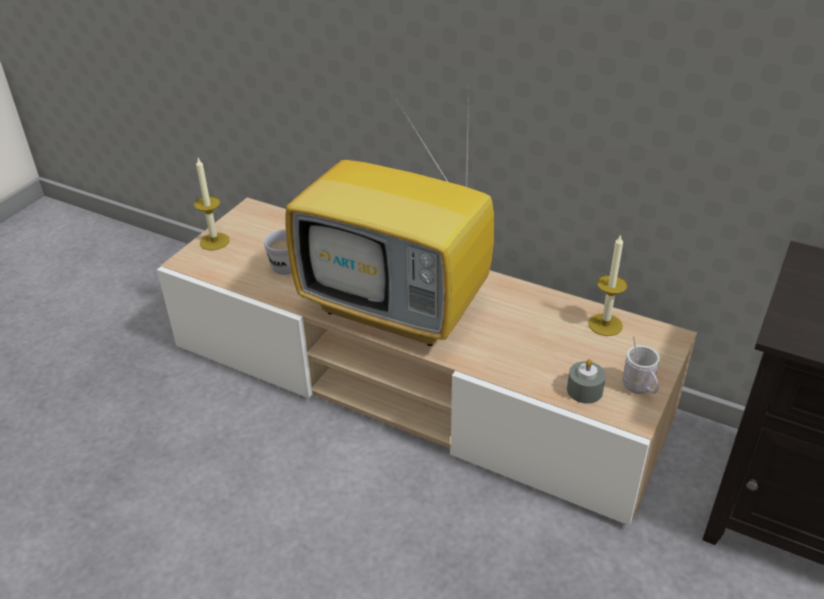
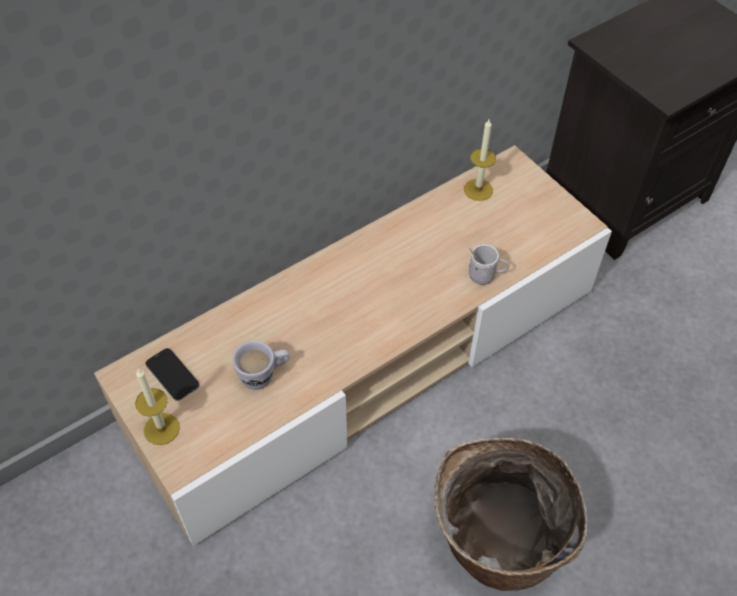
camera: 65 degrees left, 15 degrees up
(265, 229) = (172, 375): none -> phone
(266, 543) = (495, 541): none -> basket
(399, 308) = (377, 312): television -> none
(584, 390) = (543, 237): grey candle -> none
(640, 389) = (557, 206): white mug -> white mug (485, 276)

